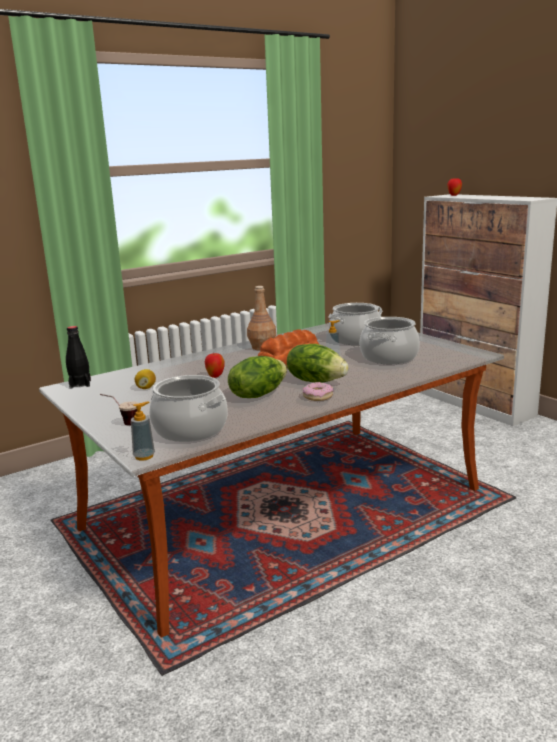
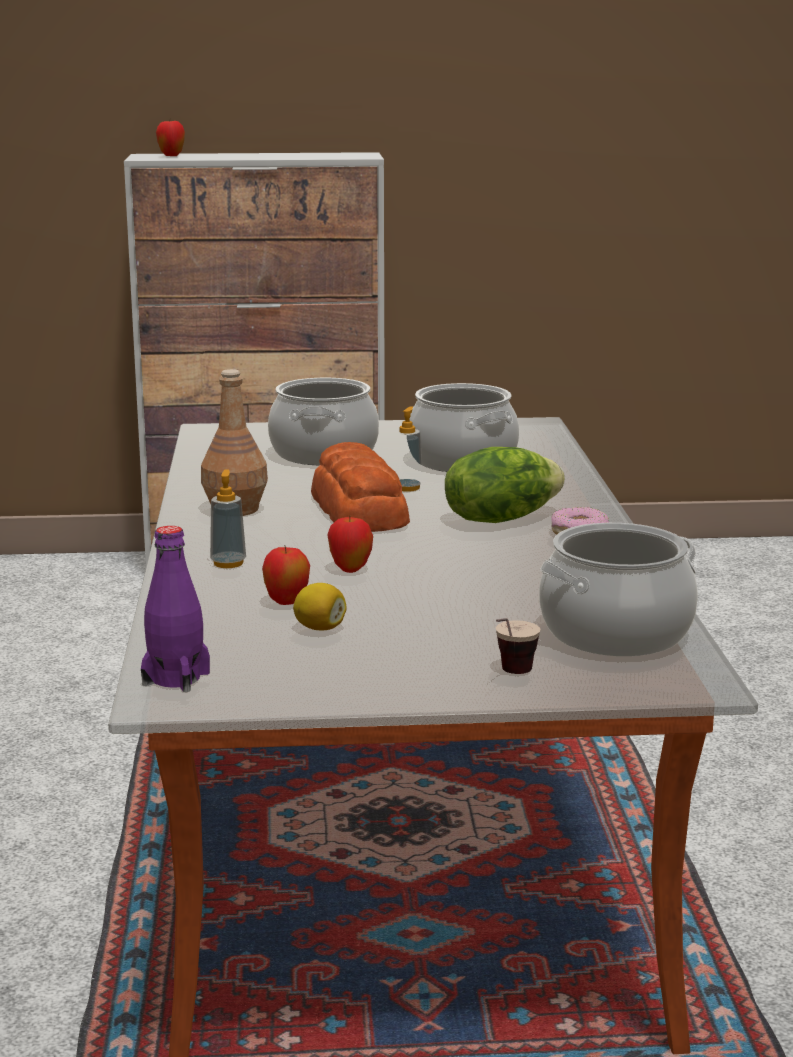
camera: 60 degrees left, 0 degrees up
(80, 384) = (176, 678): black bottle -> purple bottle
(144, 456) = (703, 683): soap dispenser -> soap dispenser (228, 563)
(167, 378) = (286, 603): none -> apple
(258, 394) = (506, 562): lettuce -> none

